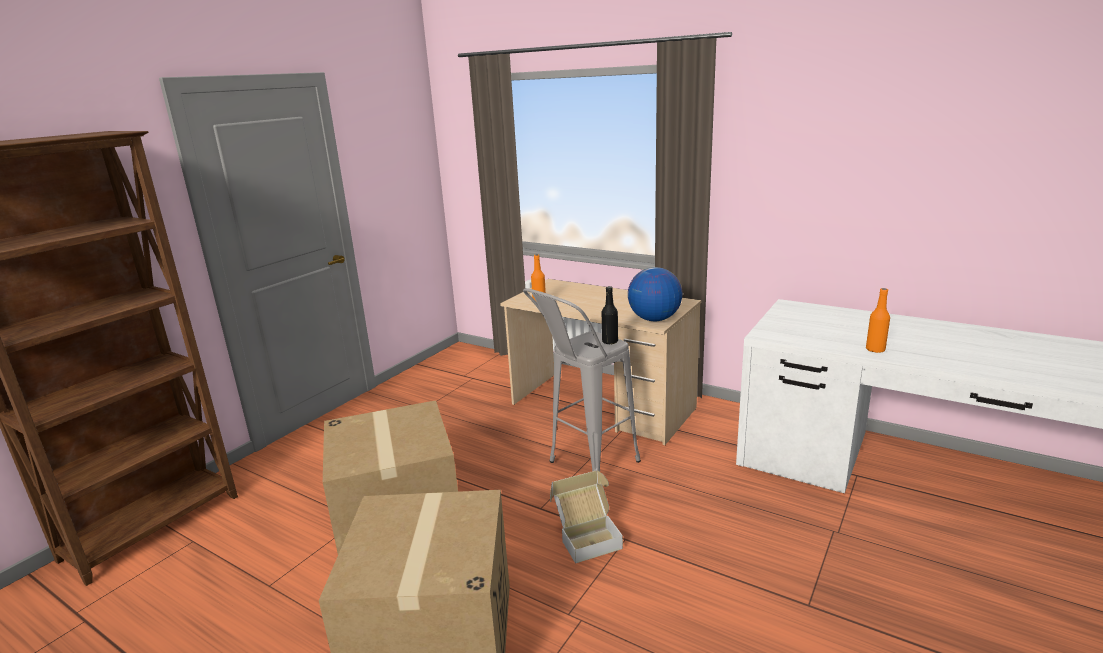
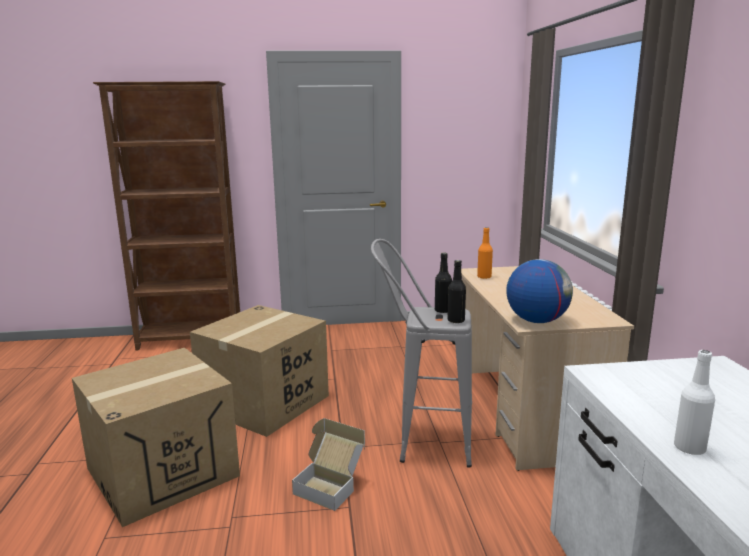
camera: 50 degrees right, 5 degrees down
(582, 339) = (442, 311): none -> black bottle
(875, 350) = (689, 448): orange bottle -> white bottle

